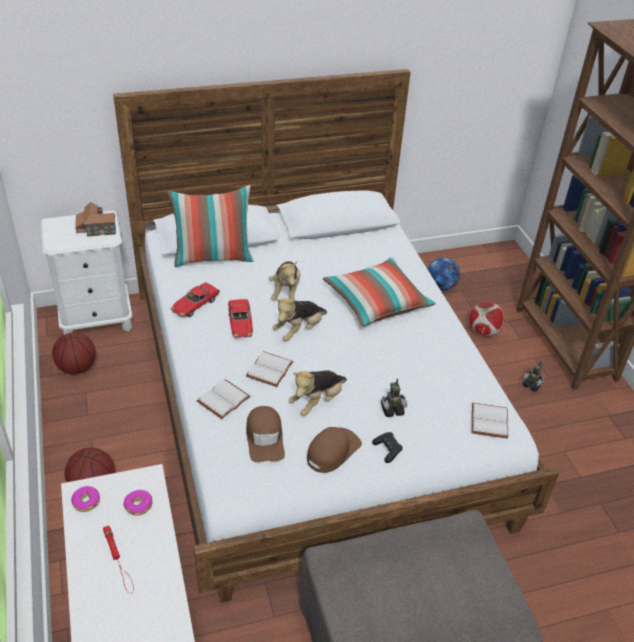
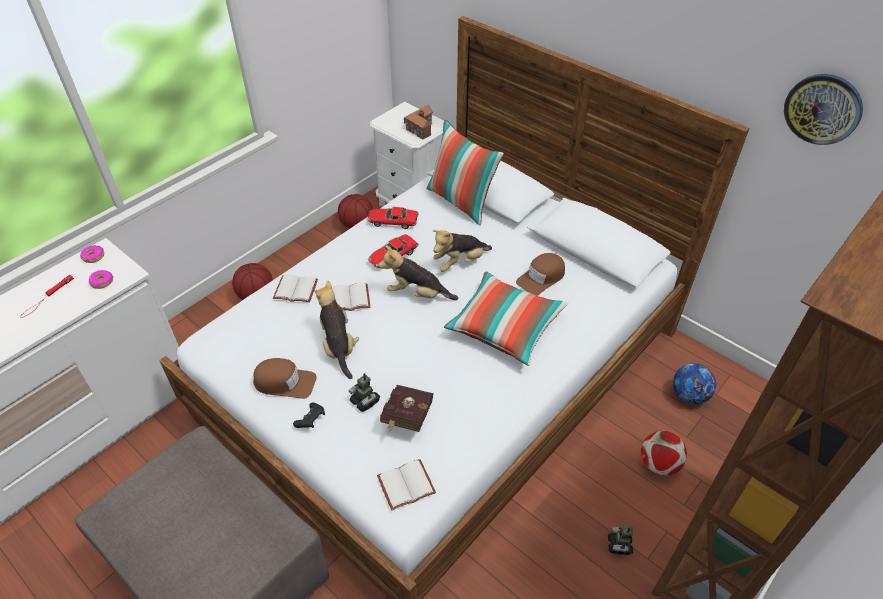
camera: 60 degrees right, 5 degrees up
(265, 438) = (268, 333): brown cap -> brown cap (541, 278)
(317, 401) = (338, 346): plush toy -> plush toy turned 60 degrees clockwise
(427, 394) = (406, 419): none -> red book
(449, 33) = (823, 109): none -> wall clock

